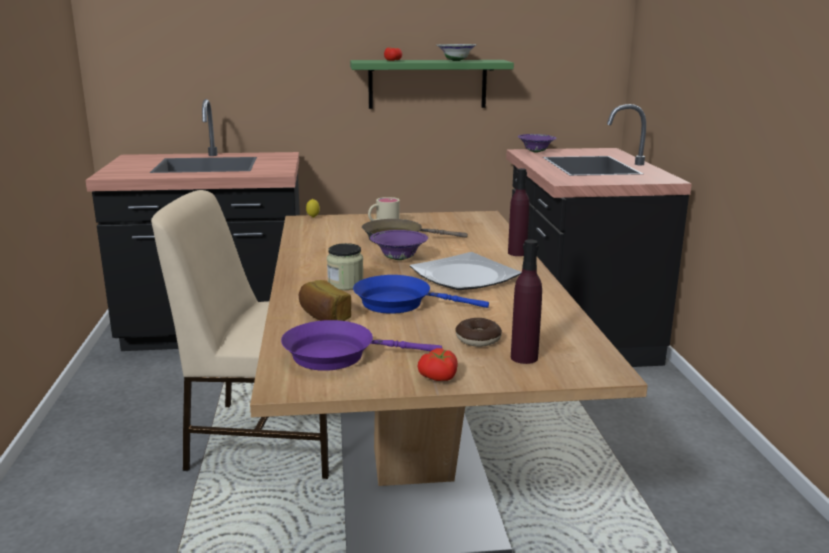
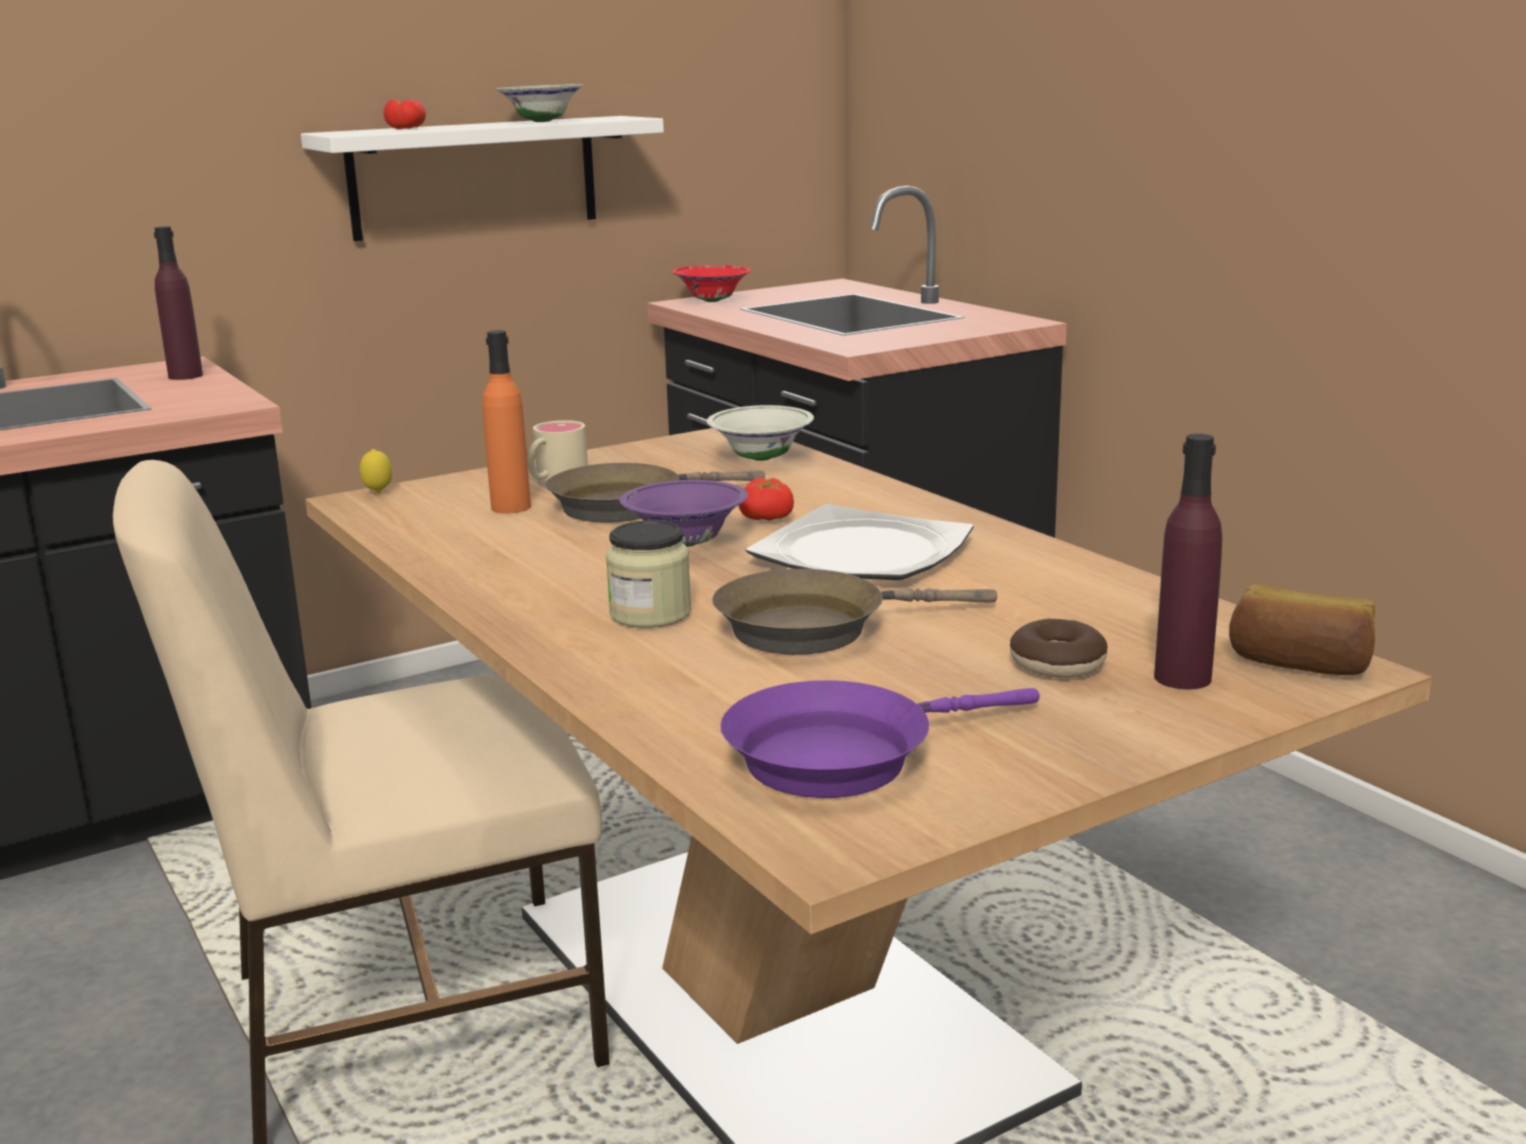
camera: 25 degrees left, 0 degrees up
(323, 317) = (700, 688): bread -> bread (1300, 664)
(353, 232) = (511, 507): none -> orange bottle
(399, 303) = (814, 628): blue frying pan -> brown frying pan
(427, 84) = (474, 177): green shelf -> white shelf
(439, 378) = (1096, 751): tomato -> tomato (768, 518)
(482, 228) = (761, 458): none -> white bowl
(517, 253) = (894, 494): purple bottle -> purple bottle (185, 376)
(535, 152) = (712, 301): purple bowl -> red bowl

